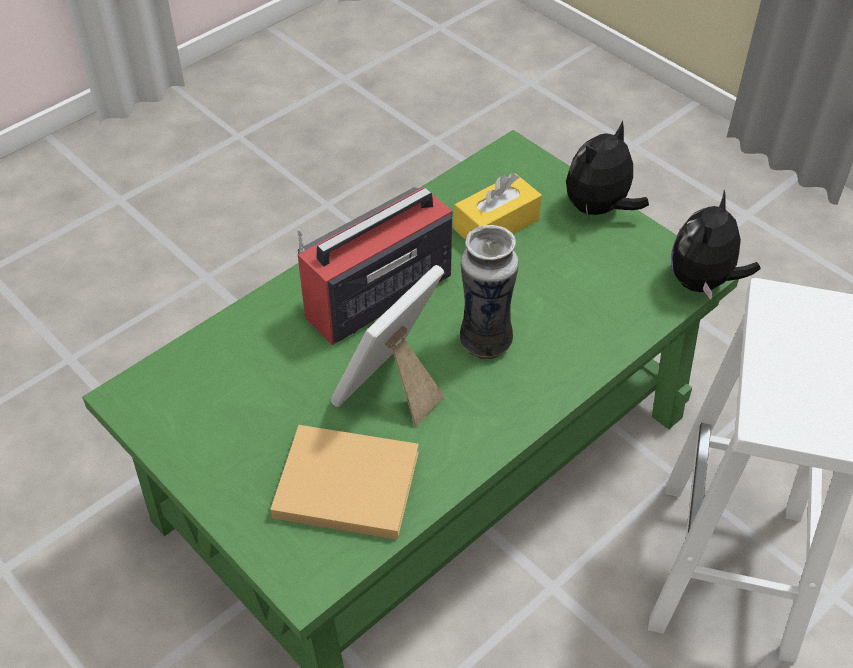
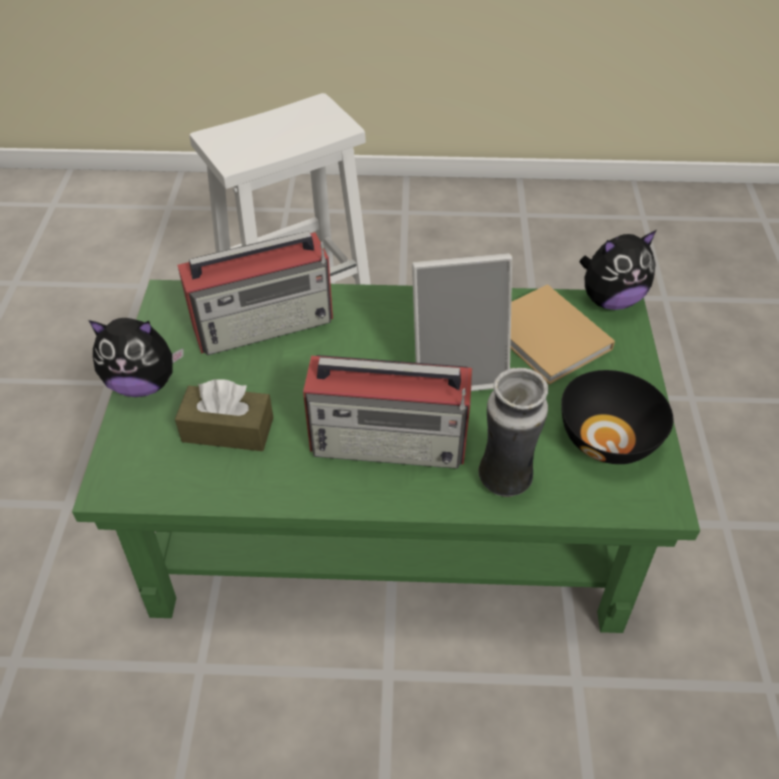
camera: 135 degrees left, 0 degrees up
(207, 420) = (609, 438): none -> black bowl
(485, 342) = (360, 354): vase -> vase (504, 480)
(496, 224) = (228, 429): yellow tissue box -> brown tissue box
(594, 310) = (265, 323): none -> radio
(703, 282) = (177, 290): plush toy -> plush toy (610, 299)

